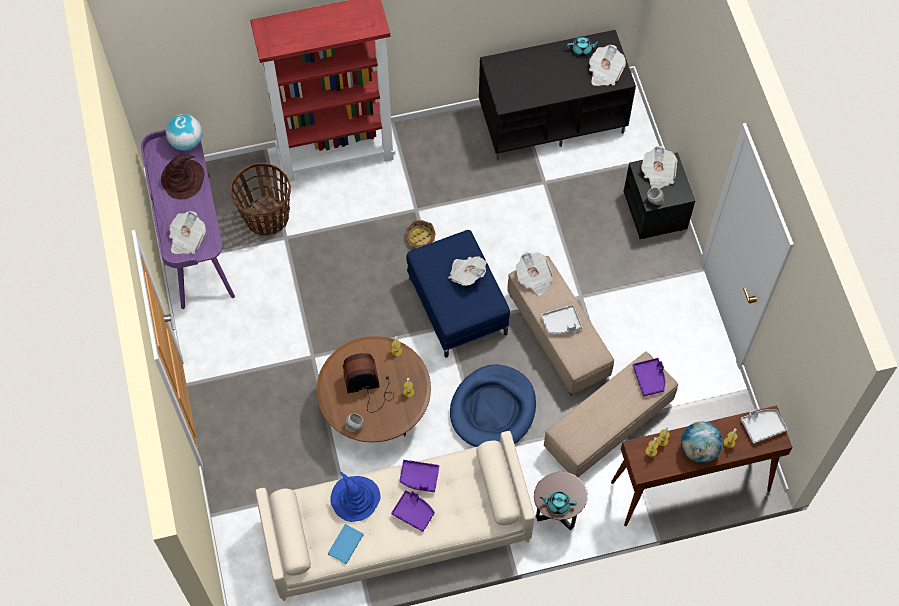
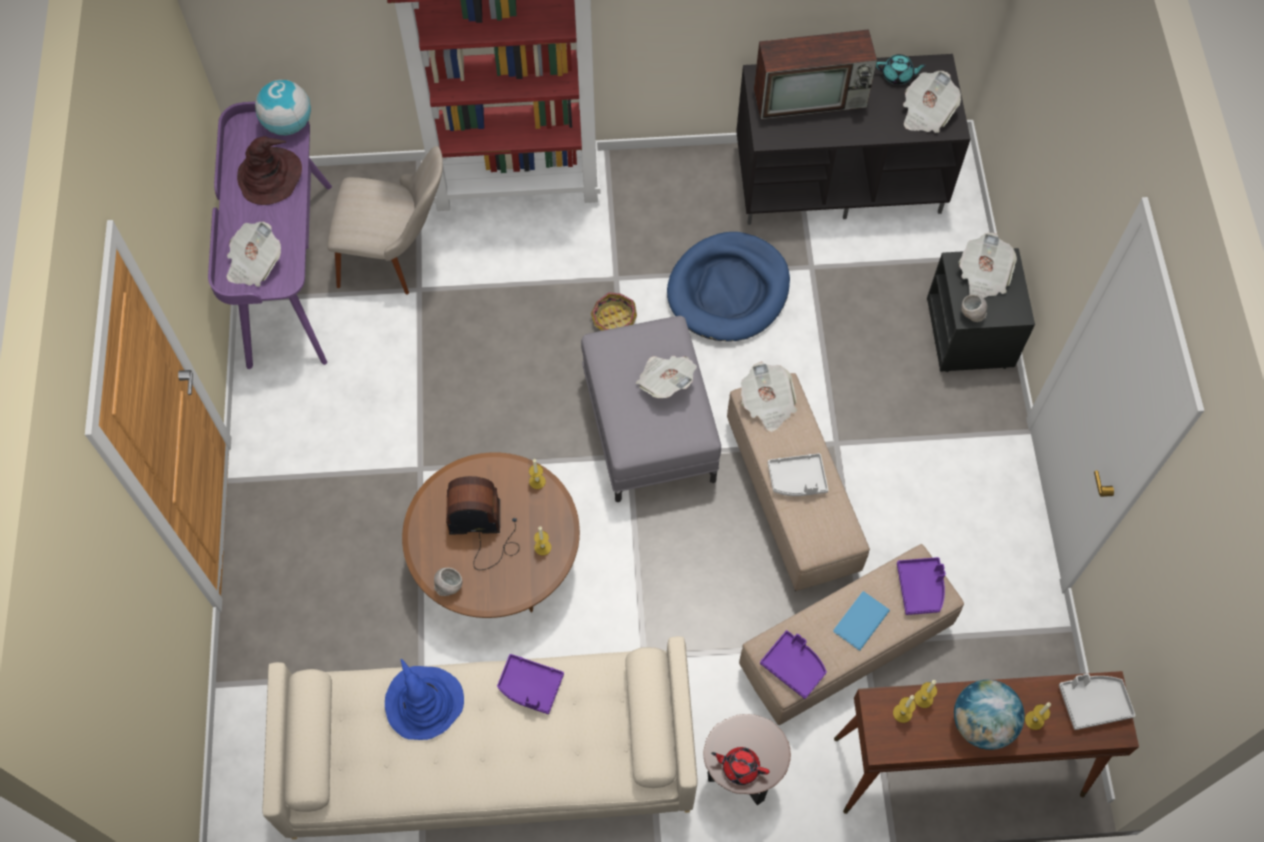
camera: 10 degrees right, 0 degrees up
(266, 217) = (398, 257): basket -> beige chair
(344, 544) = (391, 774): blue book -> blue book (858, 621)
(414, 512) = (510, 741): purple tray -> purple tray (794, 666)
(458, 305) = (650, 427): blue ottoman -> grey ottoman
(493, 409) = (673, 593): blue dog bed -> blue dog bed (728, 290)
(529, 72) = (812, 97): none -> television
(557, 504) = (739, 767): turquoise teapot -> red teapot

